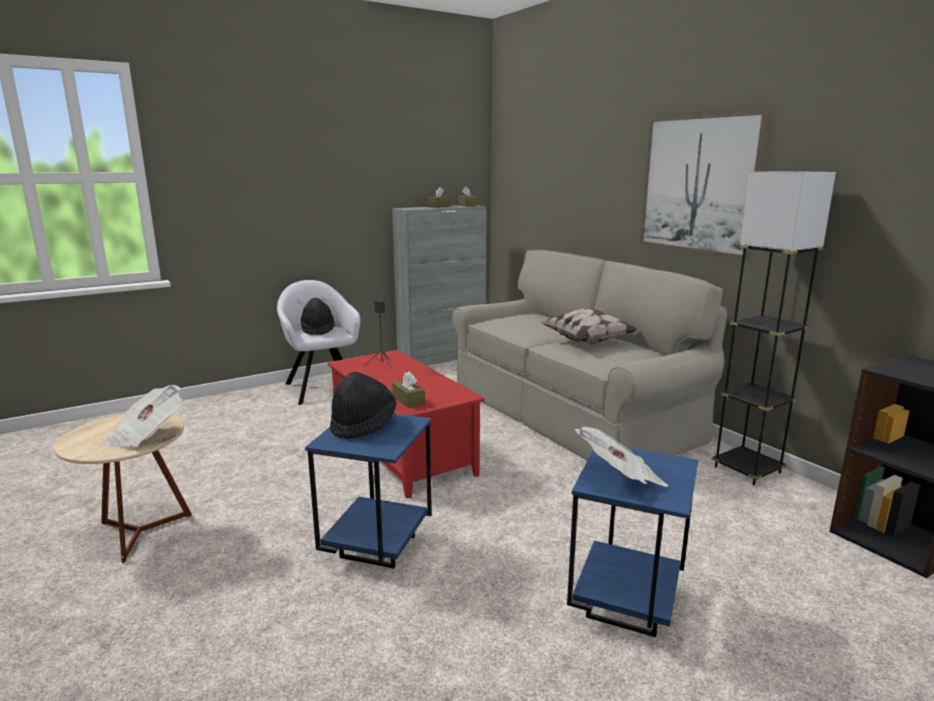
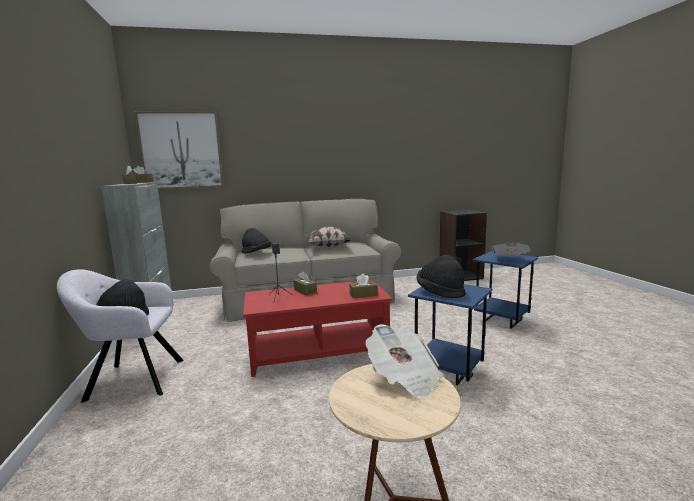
camera: 70 degrees left, 5 degrees down
(410, 371) = (305, 291): none -> brown tissue box
(510, 318) = (256, 253): none -> black hat
(699, 184) = (340, 154): picture -> picture (181, 150)
(747, 470) = (401, 281): grey floor lamp -> none

